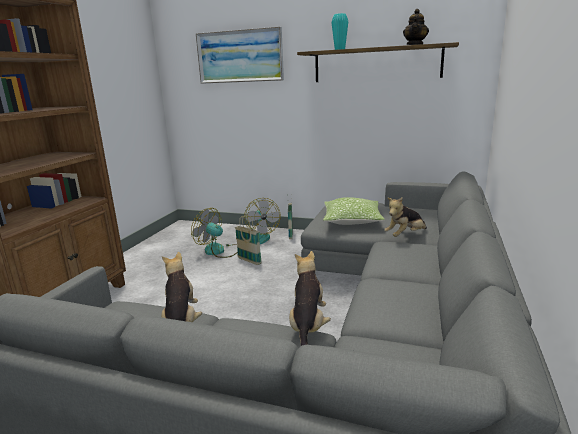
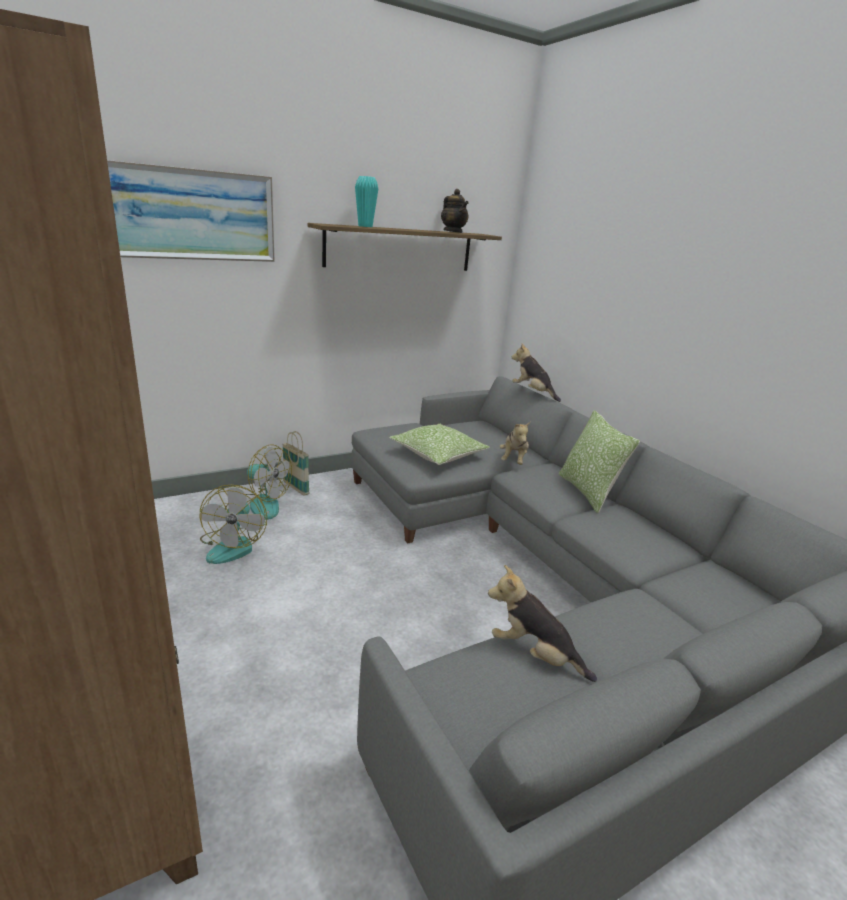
camera: 50 degrees left, 5 degrees up
(219, 251) = (233, 545): fan -> fan turned 75 degrees counterclockwise
(249, 261) = (303, 544): basket -> none
(308, 327) = (626, 590): plush toy -> plush toy (532, 392)
(425, 268) = (587, 492): none -> pillow

